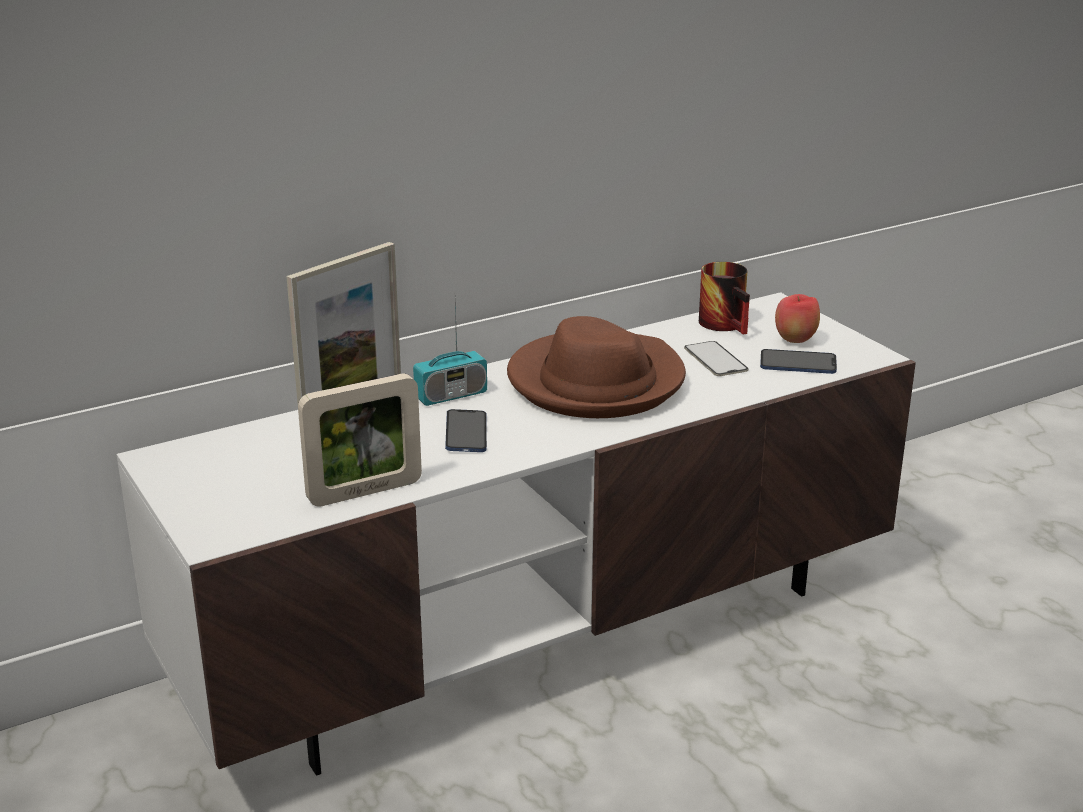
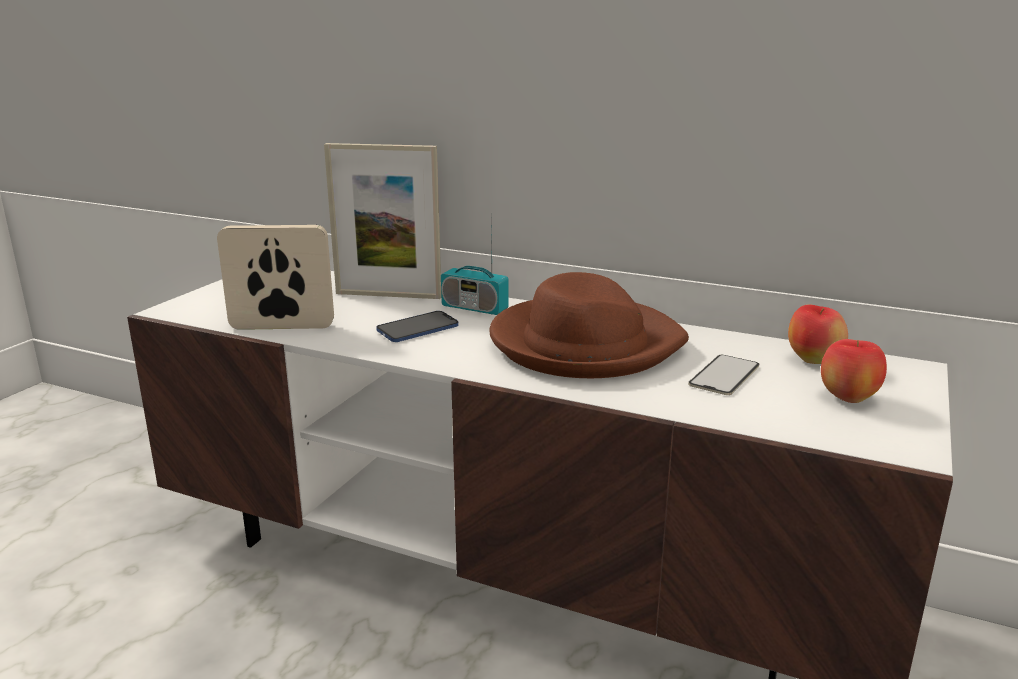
camera: 55 degrees right, 5 degrees down
(364, 492) = (282, 327): picture frame -> picture frame turned 150 degrees clockwise
(729, 324) = (813, 361): mug -> apple
(798, 364) = (796, 414): phone -> none

